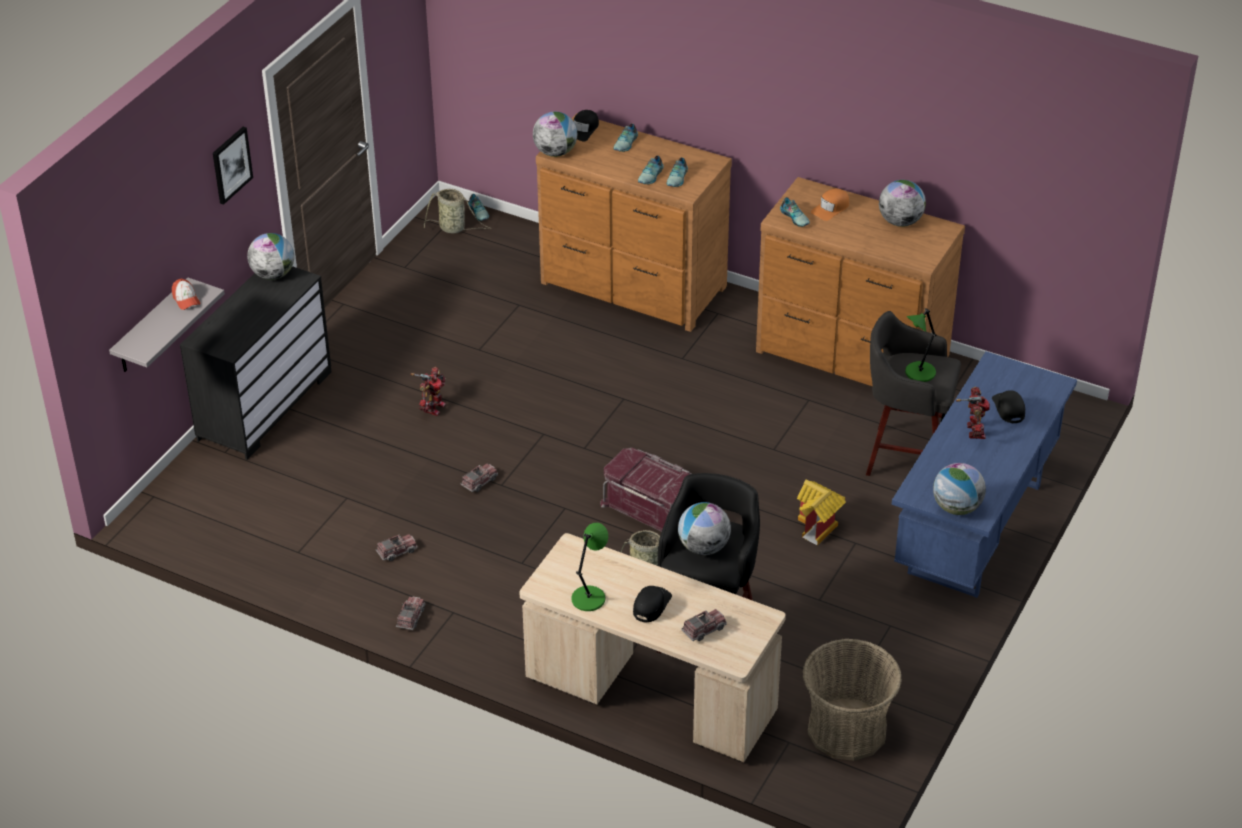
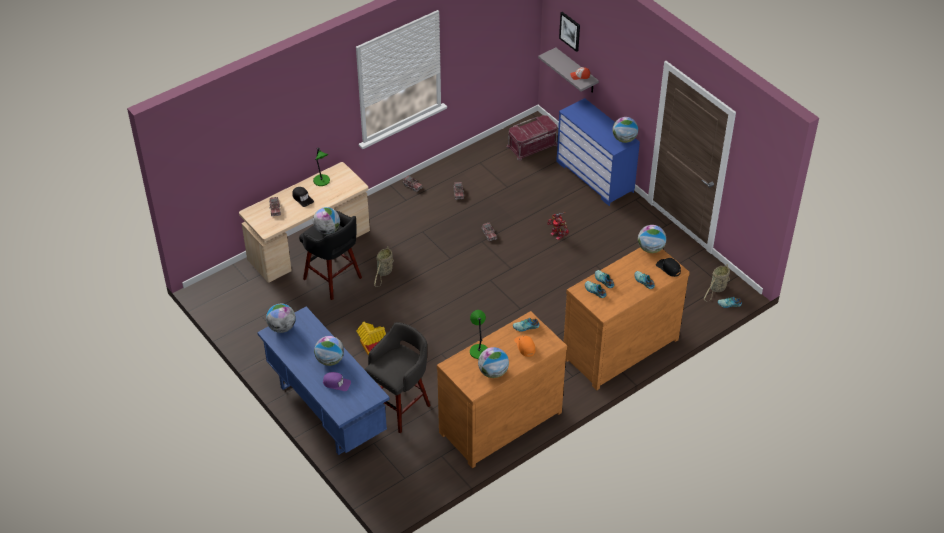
camera: 115 degrees right, 5 degrees up
(231, 164) = (634, 72): picture -> picture (570, 31)
(264, 405) = (595, 176): black dresser -> blue dresser
(652, 508) = (429, 289): red storage box -> red storage box (532, 146)
(847, 730) = (239, 303): basket -> none
(919, 373) = (393, 362): green table lamp -> green table lamp (478, 351)
(973, 431) = (330, 360): toy robot -> globe
(1008, 408) = (336, 383): black cap -> purple cap

